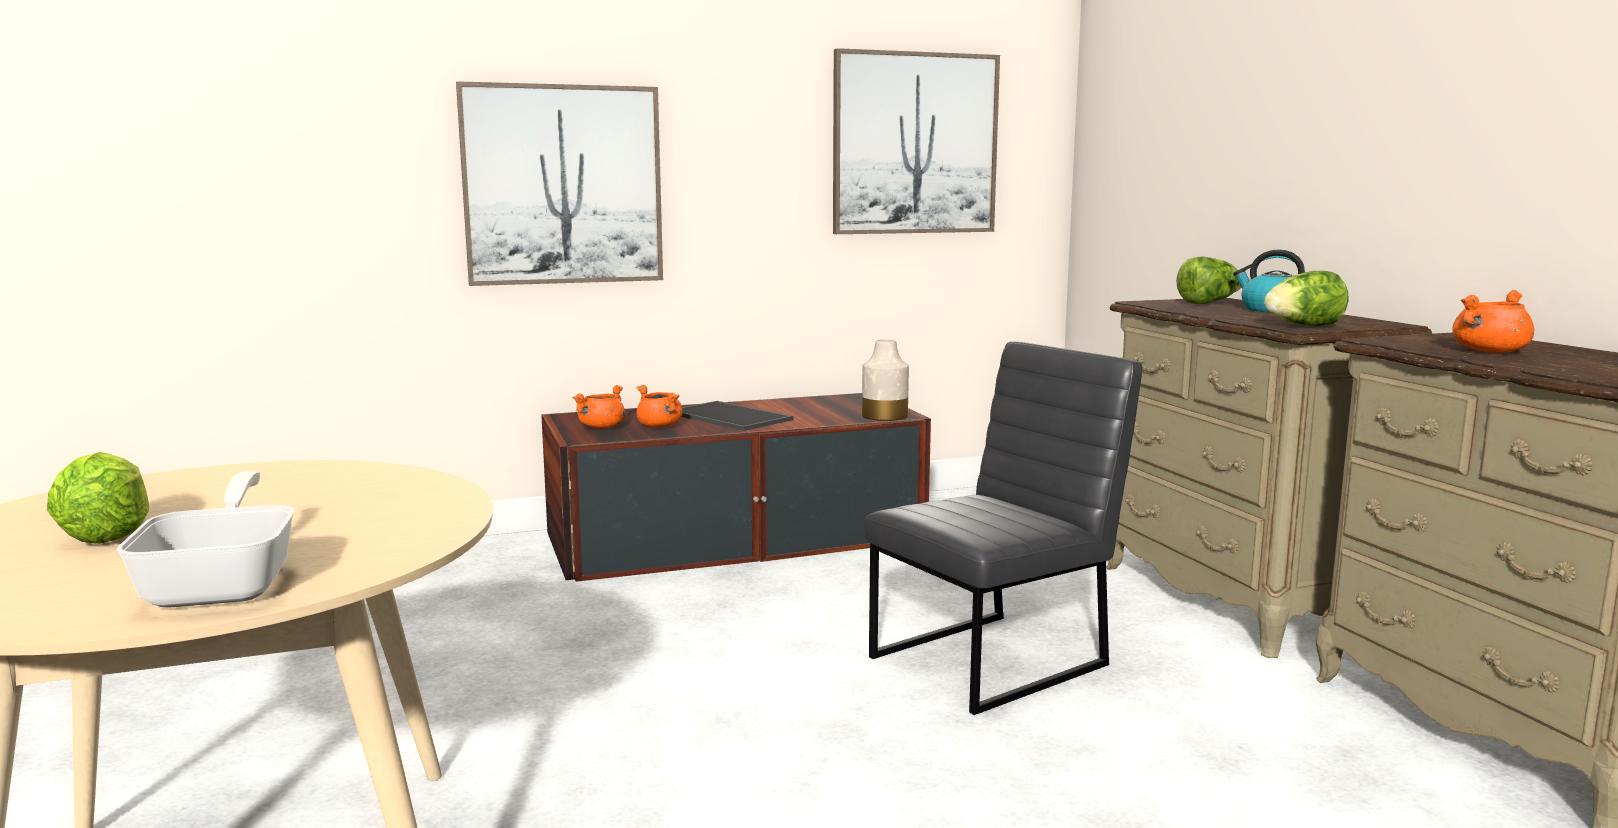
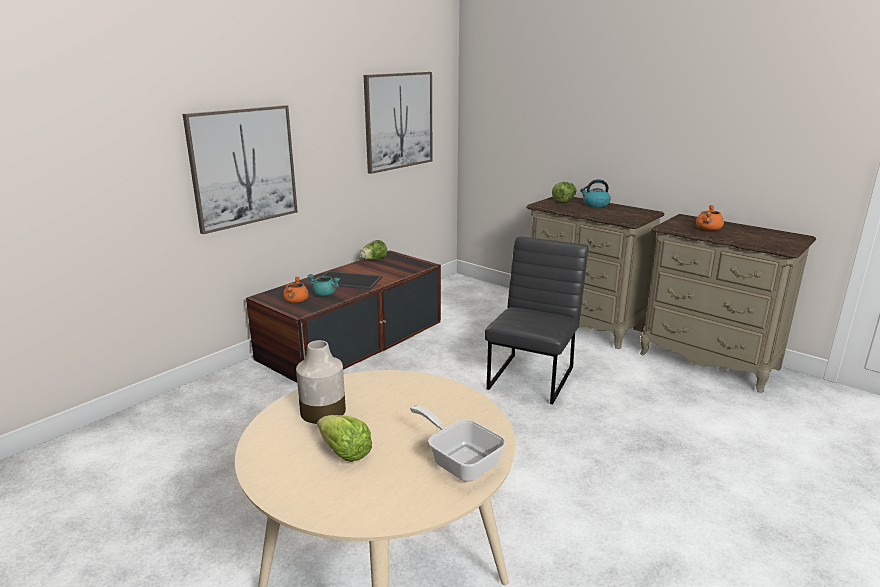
camera: 30 degrees left, 10 degrees up
(660, 426) = (325, 294): orange cooking pot -> turquoise cooking pot
(884, 415) = (418, 266): beige vase -> beige vase (322, 410)
(1303, 326) = (628, 218): lettuce -> lettuce (374, 260)

